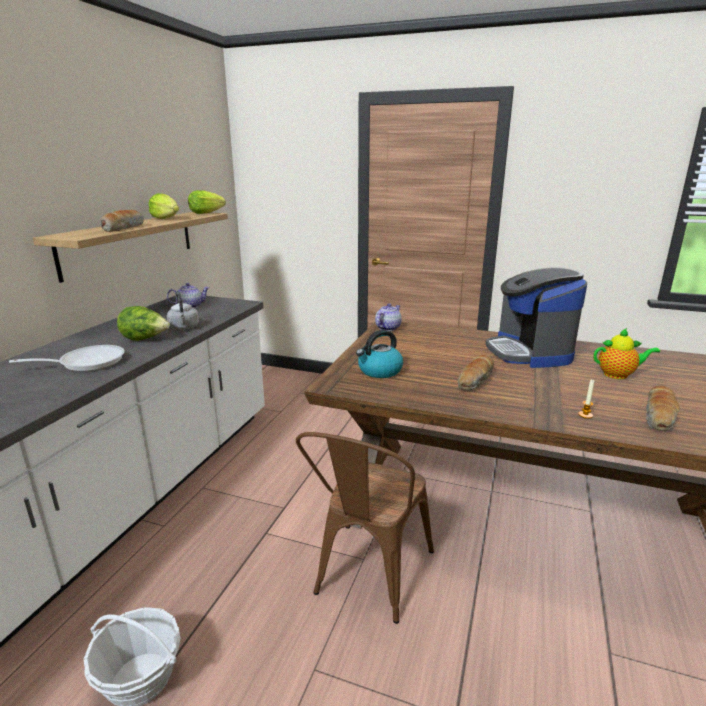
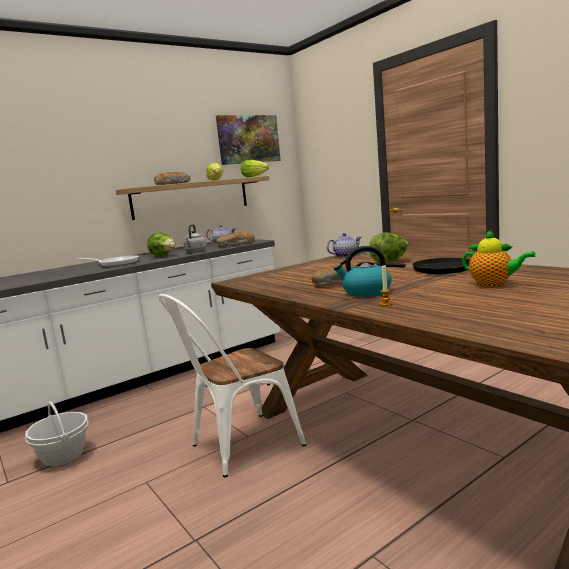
camera: 35 degrees right, 10 degrees down
(188, 159) = (248, 139): none -> picture
(368, 577) = (238, 447): brown chair -> white chair
(379, 371) = (281, 276): kettle -> kettle (365, 292)
(458, 339) = (390, 262): none -> lettuce
(529, 352) = (437, 270): coffee machine -> black frying pan
(660, 416) = (461, 309): bread -> bread (236, 244)

